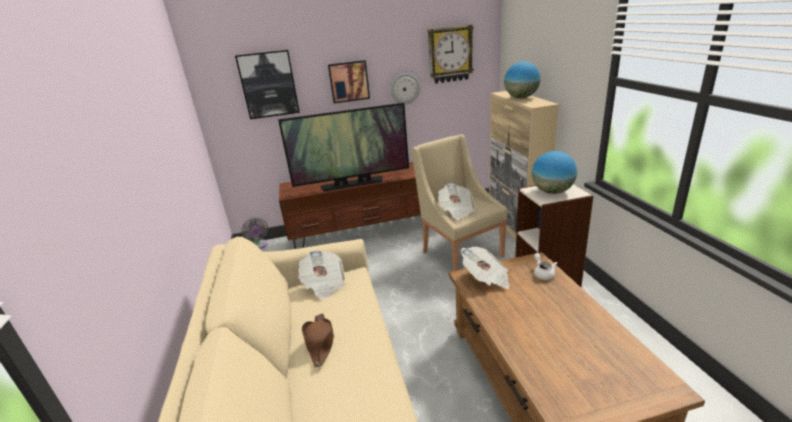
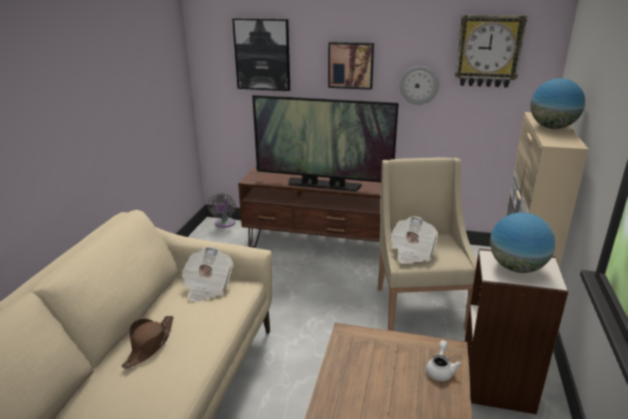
camera: 25 degrees right, 0 degrees up
(486, 278) = (367, 347): newspaper -> none

